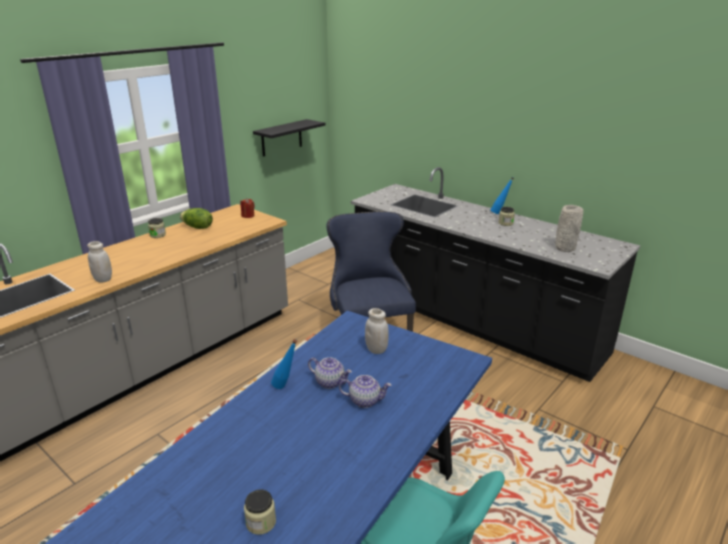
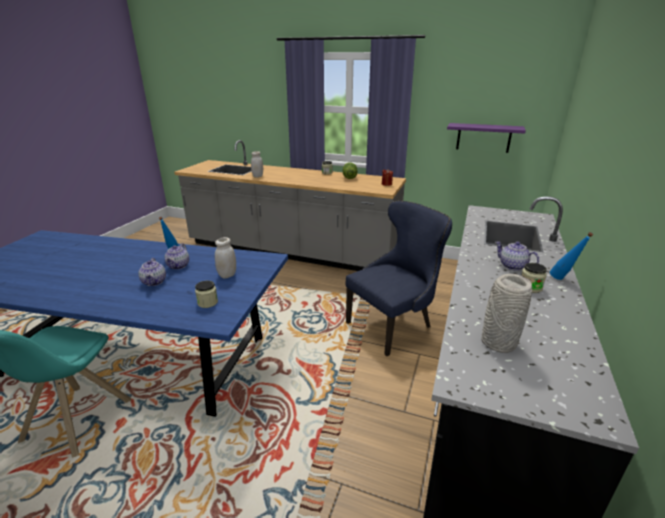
camera: 70 degrees right, 0 degrees up
(261, 522) = (39, 272): jar -> jar (207, 302)
(281, 138) = (483, 137): black shelf -> purple shelf
(475, 219) = (512, 266): none -> teapot

